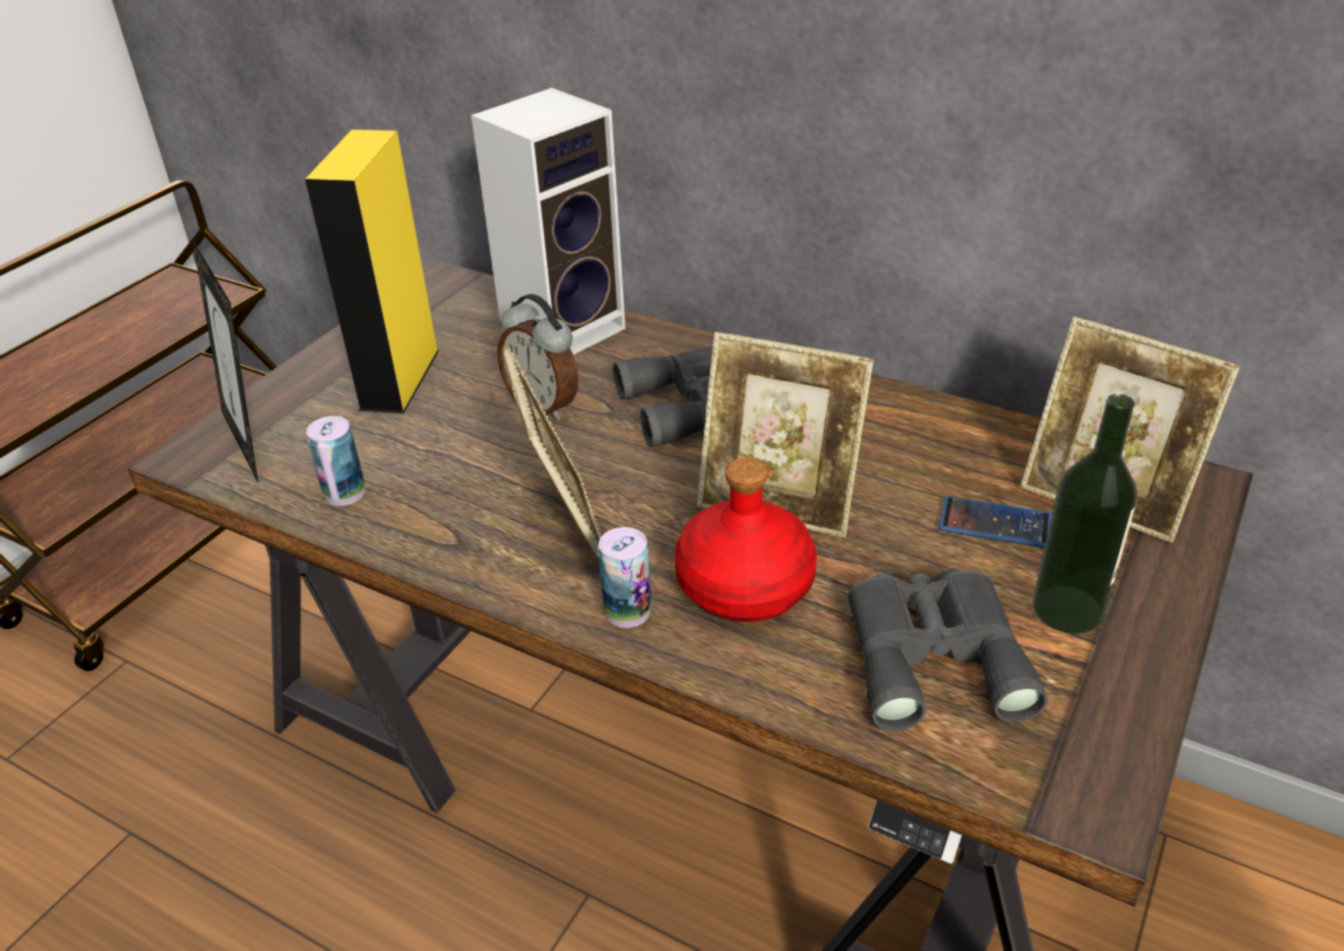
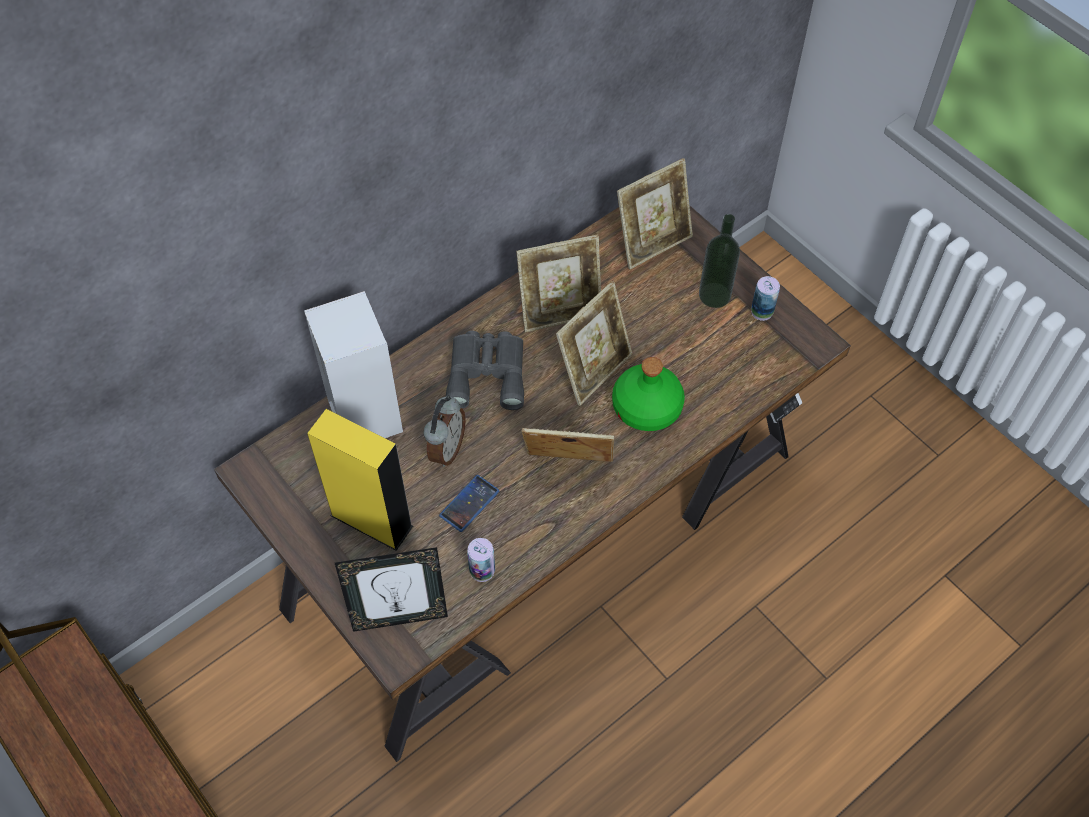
camera: 70 degrees left, 20 degrees up
(544, 405) = (446, 449): alarm clock -> alarm clock turned 45 degrees counterclockwise
(628, 611) = (643, 460): can -> can (762, 312)
(743, 585) = (646, 408): red bottle -> green bottle
(867, 440) = (560, 311): none -> picture frame
(934, 653) = (719, 354): grey binoculars -> none
(995, 523) = (649, 292): phone -> phone (469, 503)

